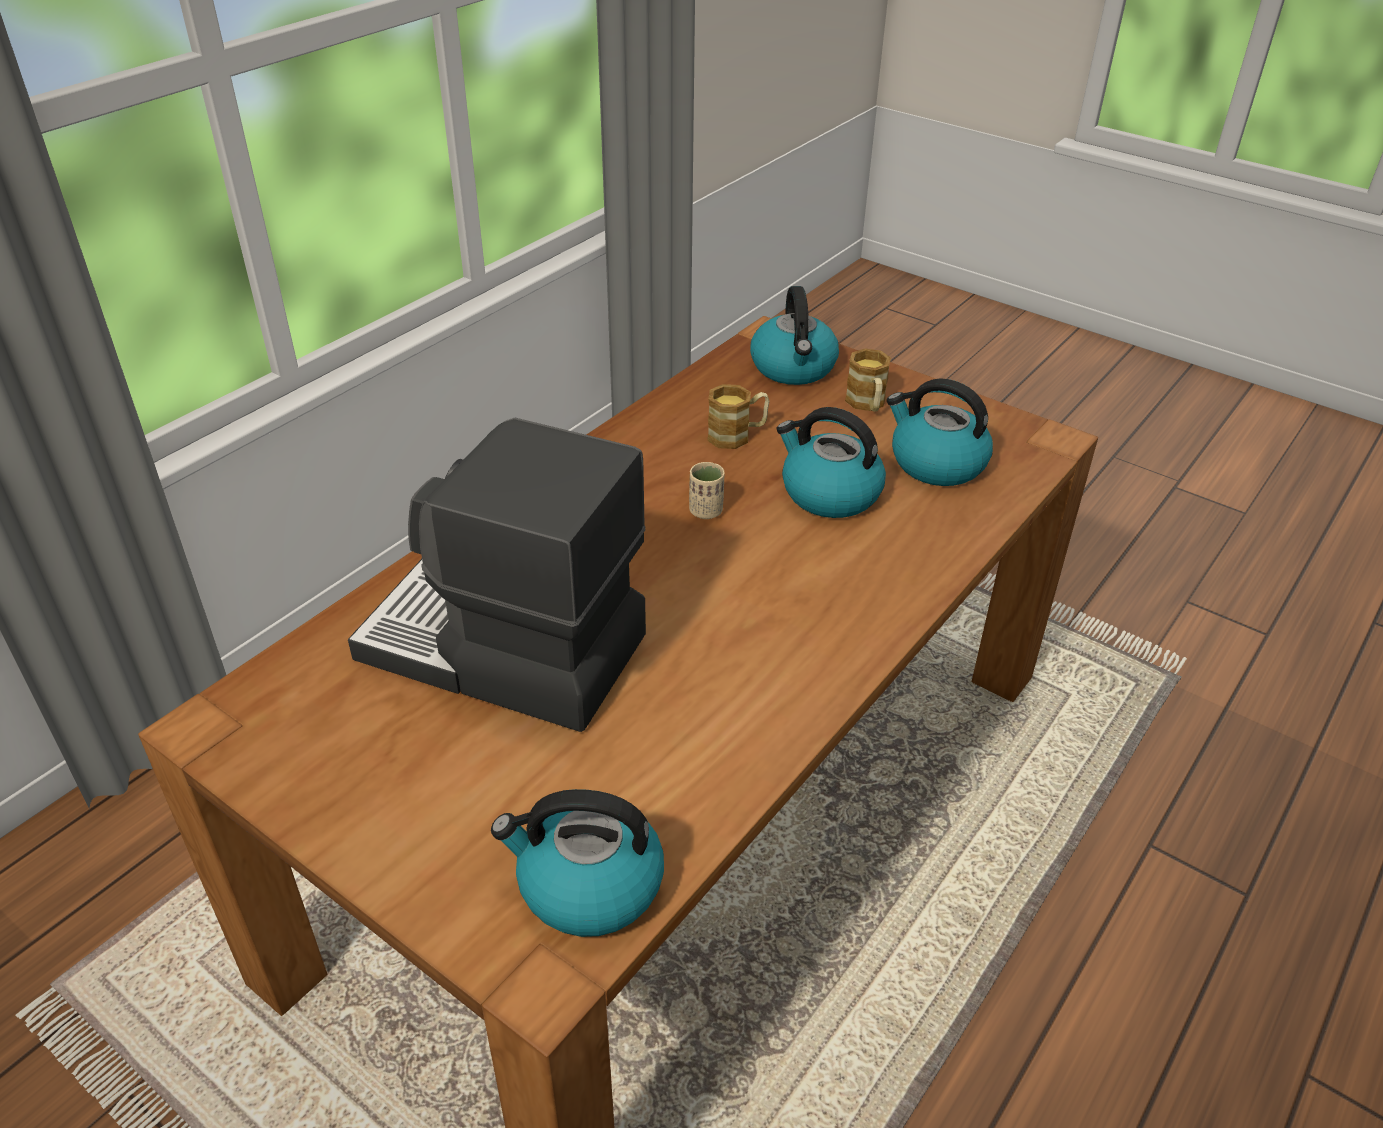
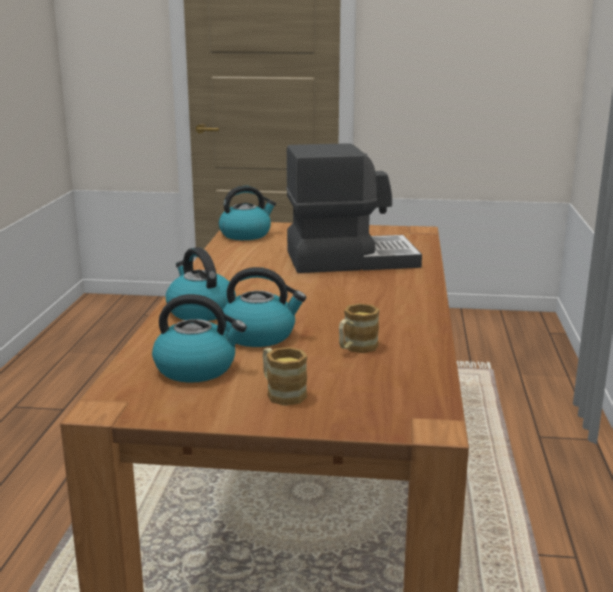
camera: 150 degrees right, 20 degrees down
(706, 511) = (324, 312): beige cup -> none
(794, 368) = (373, 402): kettle -> kettle (200, 311)

